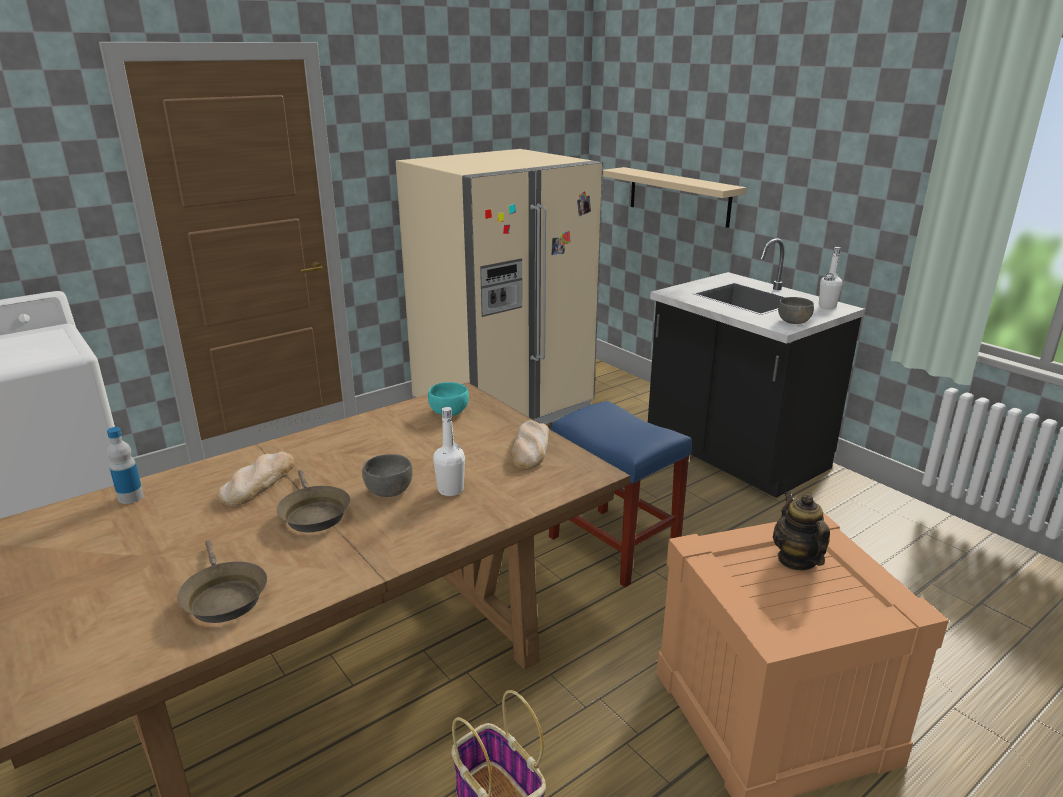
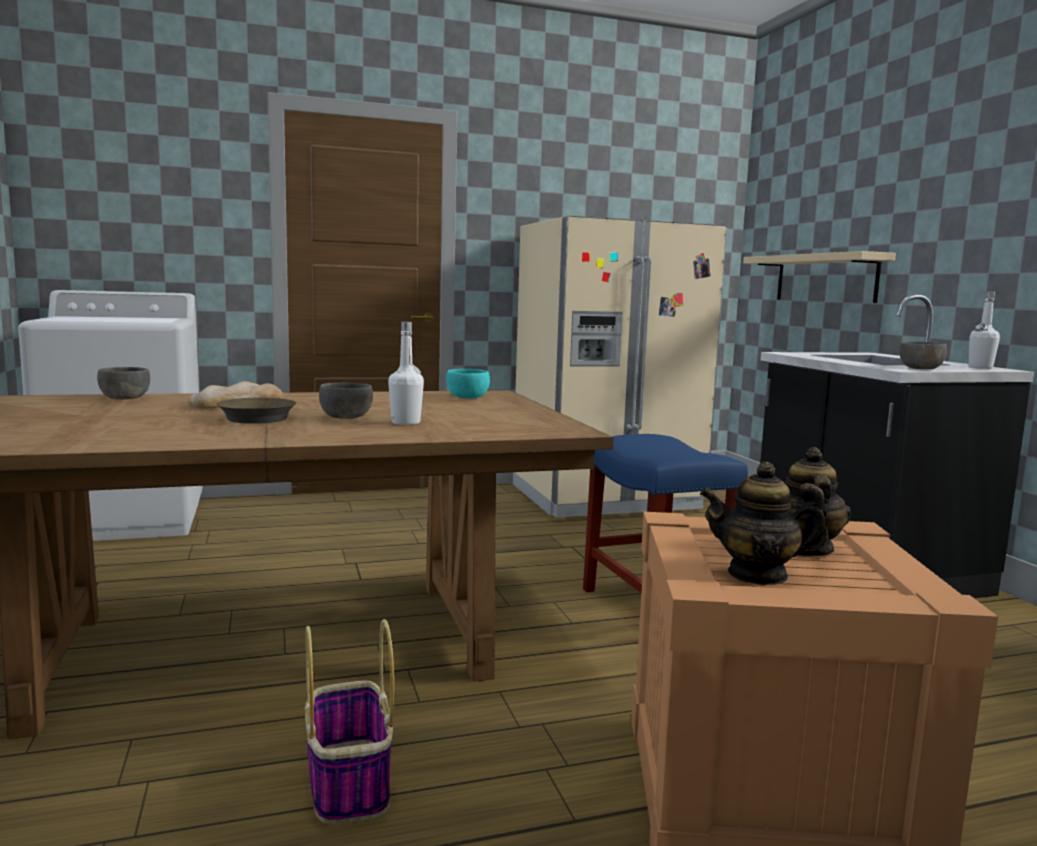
camera: 20 degrees right, 15 degrees down
(130, 497) = (125, 398): bottle -> grey bowl
(223, 597) = (112, 435): brown frying pan -> none
(531, 449) = (522, 417): bread -> none
(789, 605) = (758, 574): none -> teapot

